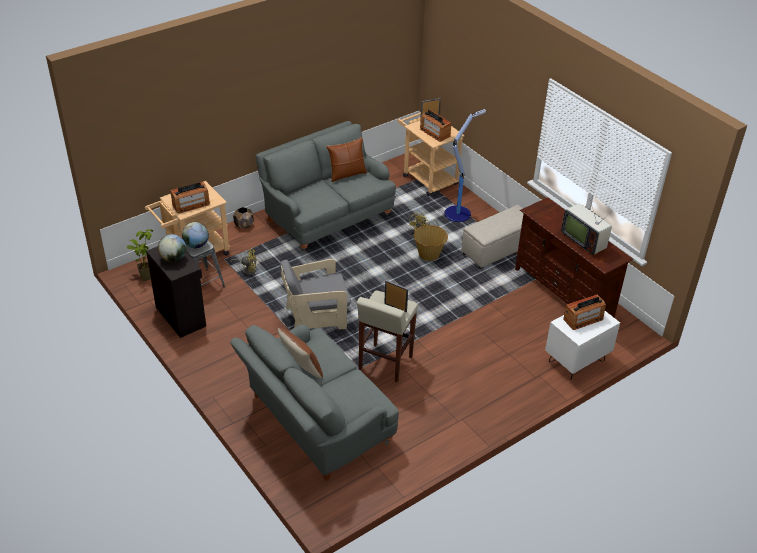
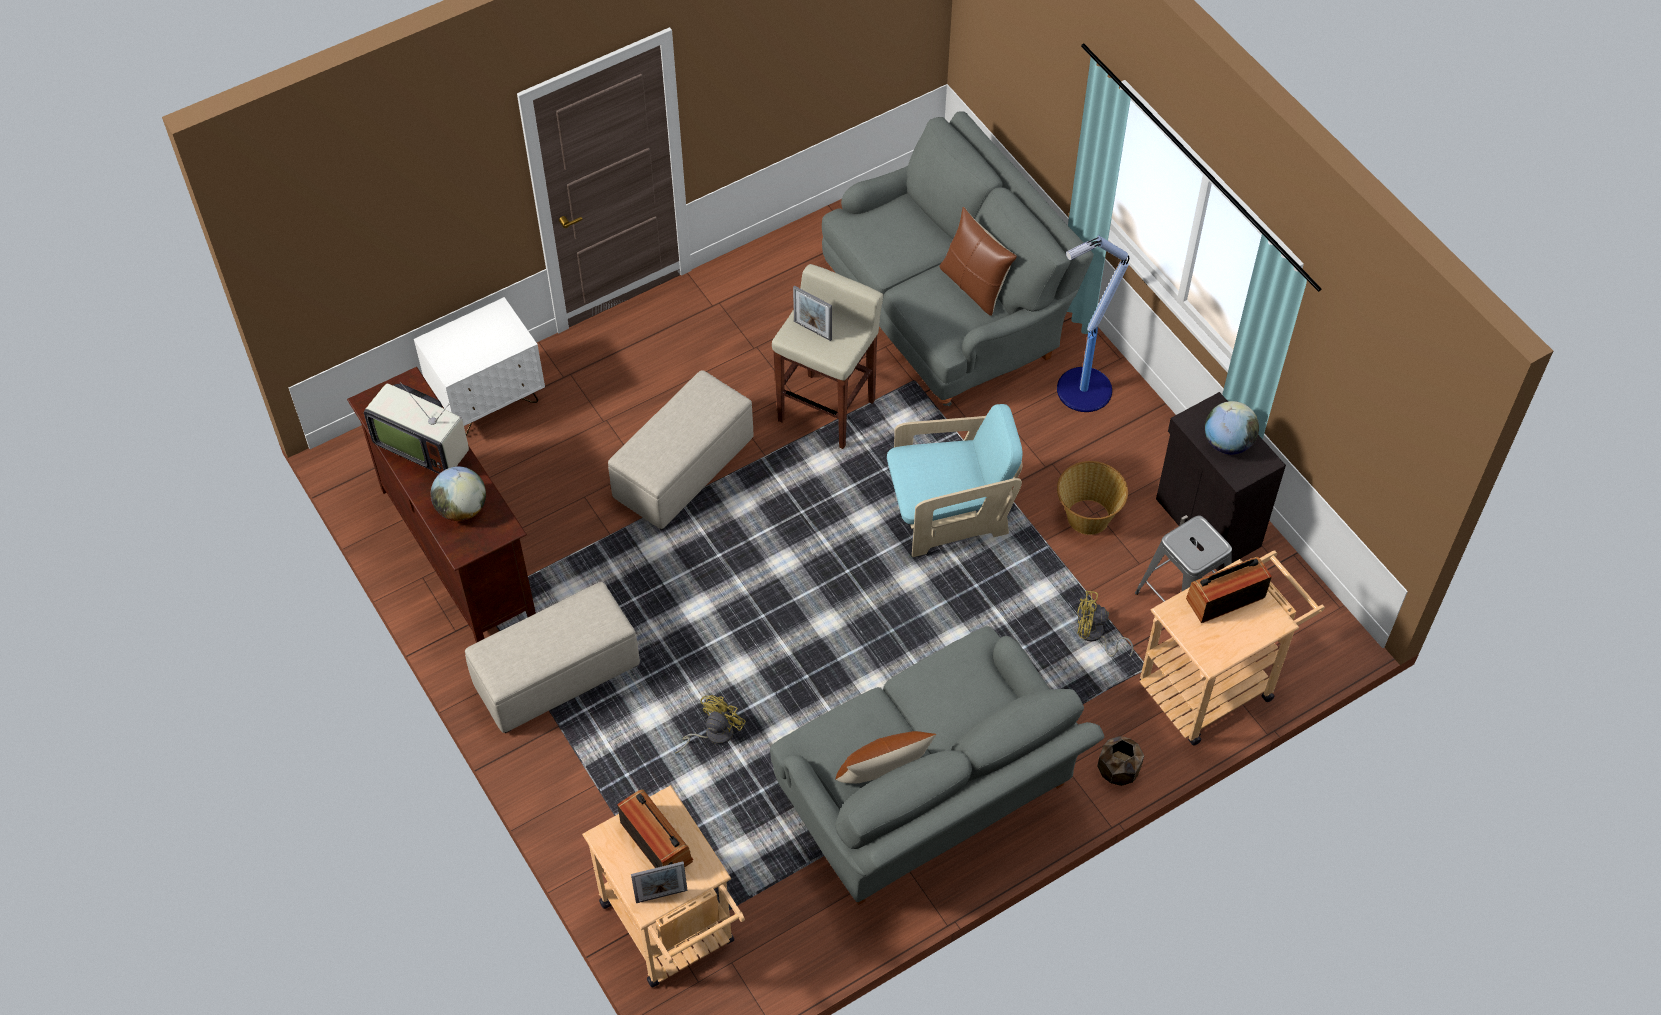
camera: 175 degrees left, 15 degrees up
(146, 275) = (1301, 628): potted plant -> none
(196, 245) = (1197, 543): globe -> globe (462, 508)
(316, 317) = (949, 513): grey armchair -> turquoise armchair
(429, 254) = (709, 667): basket -> basket (1087, 517)
(458, 213) = (620, 794): floor lamp -> floor lamp (1082, 391)
(459, 332) = (684, 469): none -> beige ottoman
(583, 319) = (477, 346): radio -> none
(584, 240) = (423, 445): television -> television turned 150 degrees clockwise

